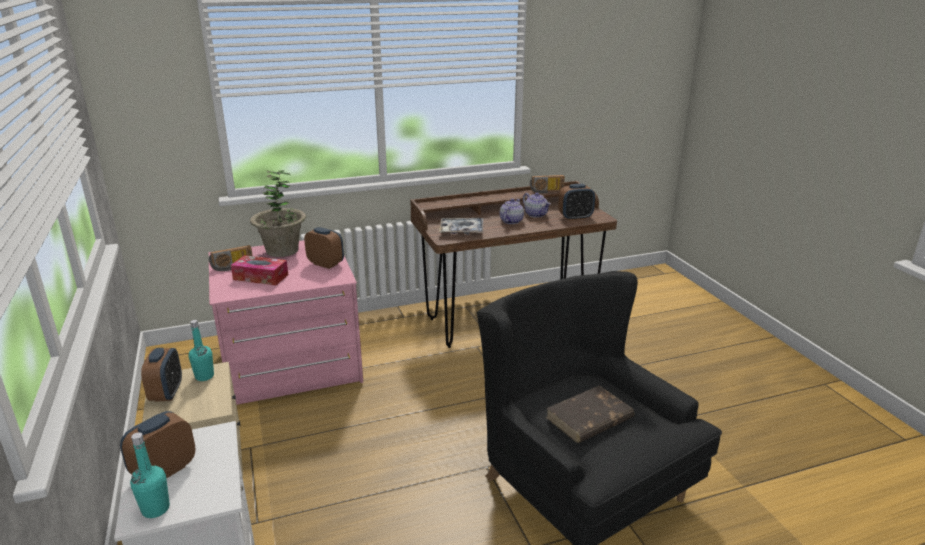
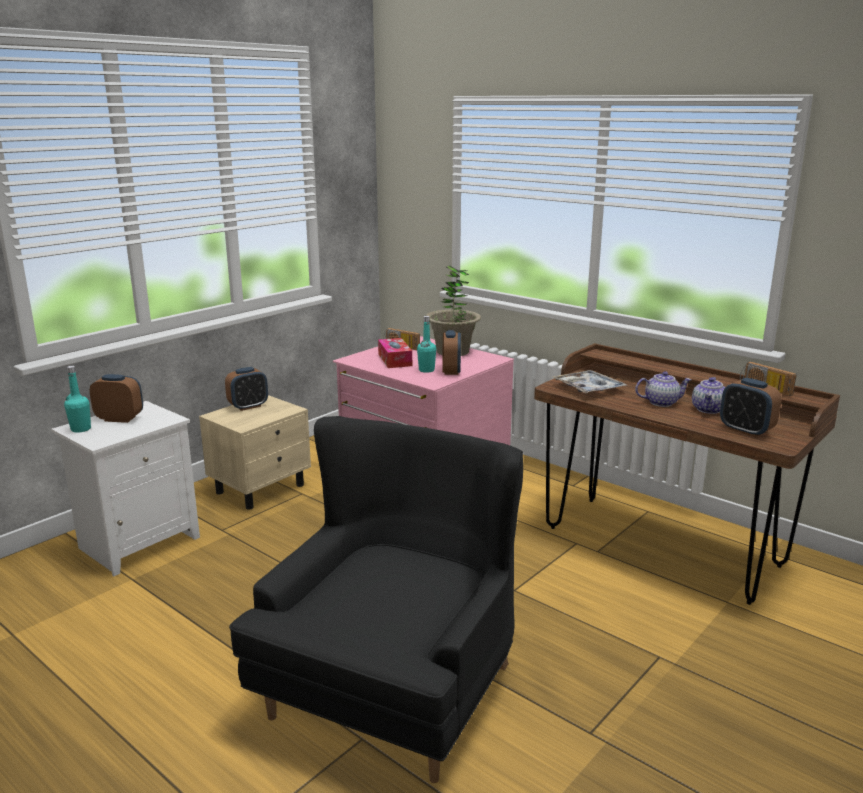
camera: 60 degrees right, 5 degrees down
(204, 376) = (279, 409): turquoise bottle -> turquoise bottle (426, 370)
(588, 418) = (372, 587): brown book -> none

